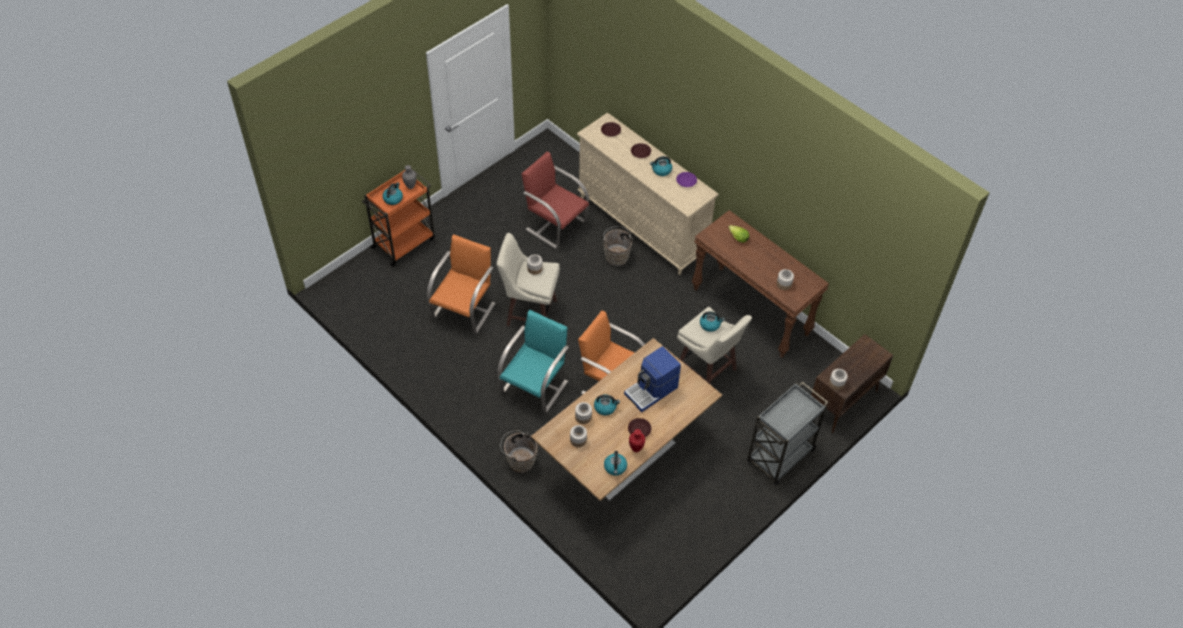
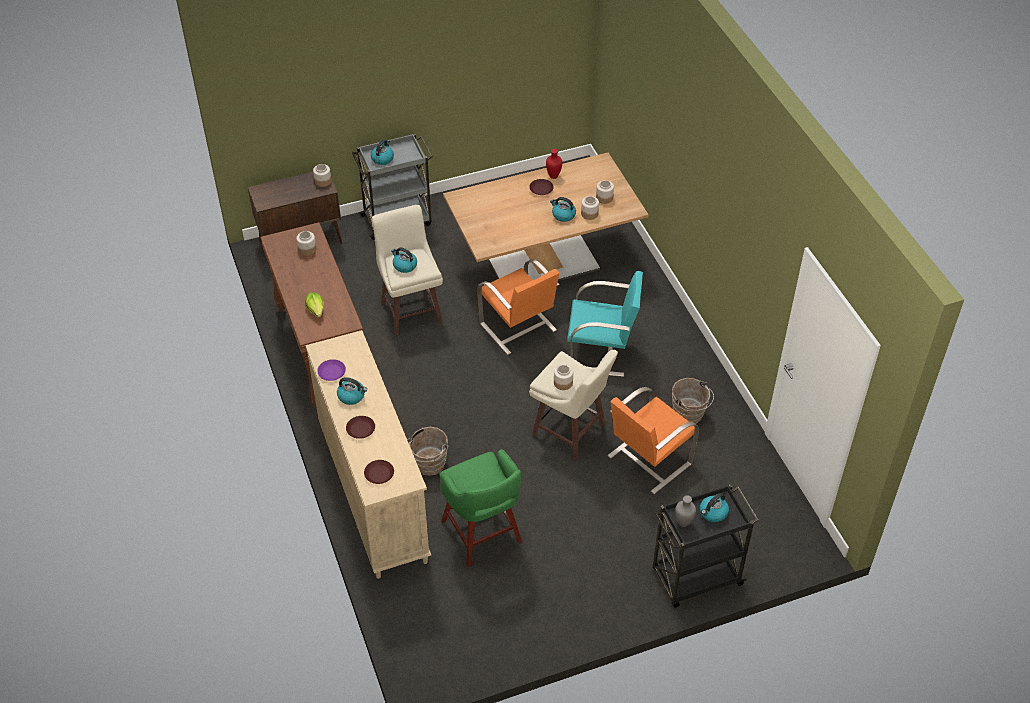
camera: 155 degrees left, 5 degrees down
(404, 242) = (695, 578): orange cart -> black cart
(519, 460) = (649, 291): brown bucket -> brown bucket (689, 415)
(535, 386) = (601, 352): turquoise chair -> turquoise chair turned 135 degrees counterclockwise
(555, 224) = (482, 534): red chair -> green stool
(615, 467) = (581, 169): kettle -> kettle (382, 158)
(652, 391) = (509, 215): coffee machine -> none

